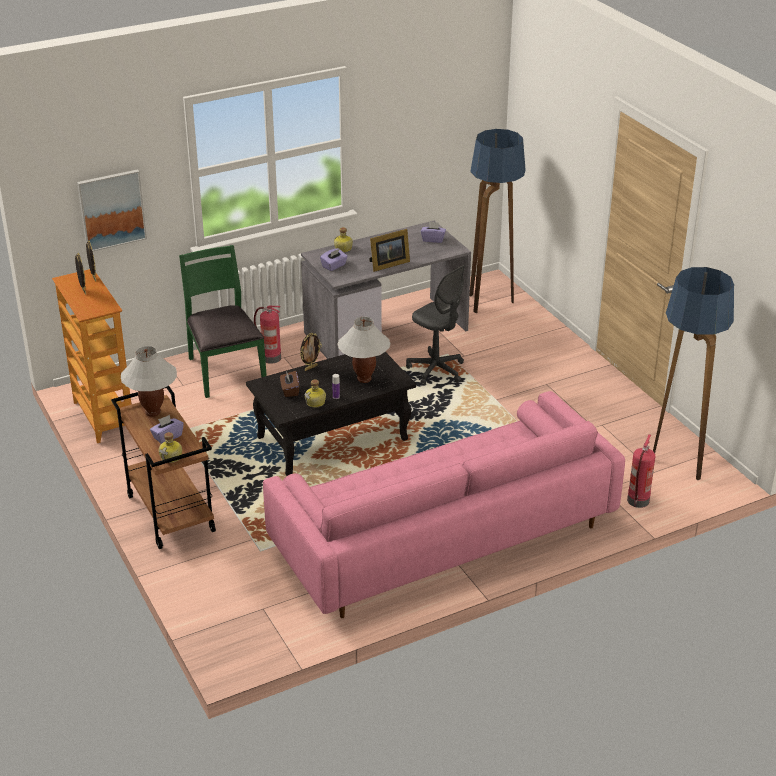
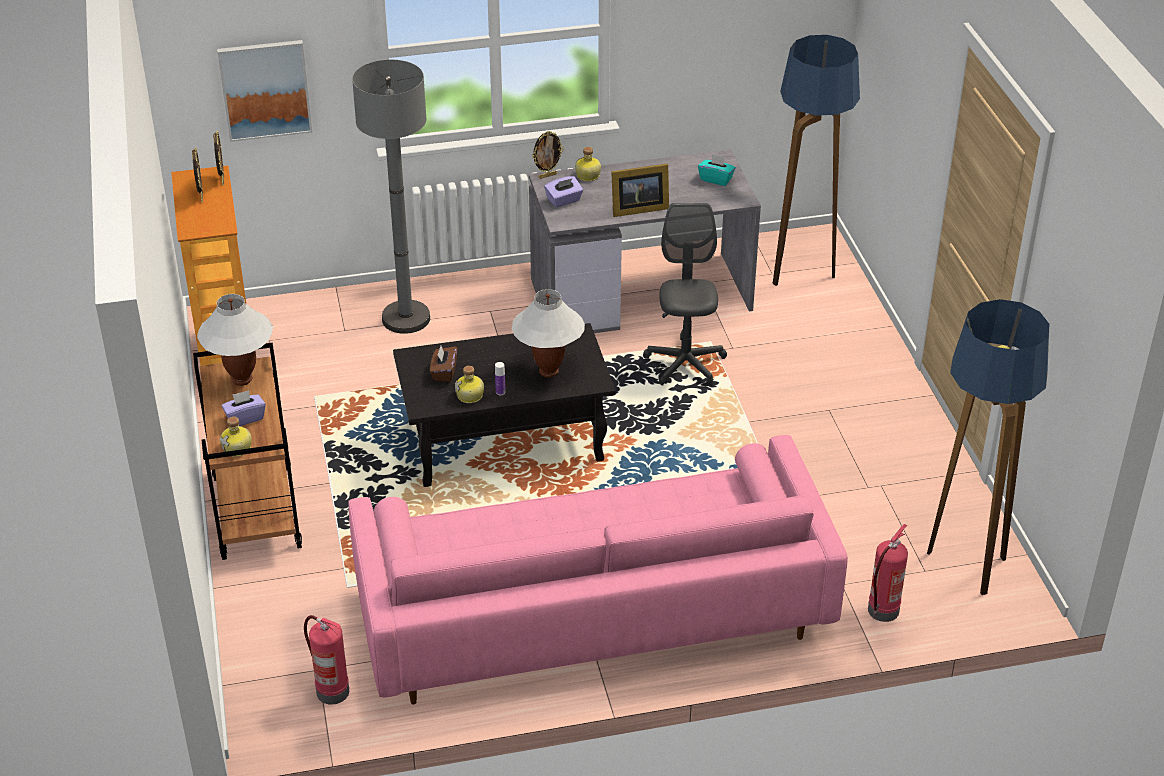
camera: 15 degrees right, 5 degrees up
(225, 371) = (406, 318): green chair -> grey floor lamp
(270, 358) = (472, 309): fire extinguisher -> fire extinguisher (331, 691)
(310, 367) = (485, 343): picture frame -> picture frame (547, 175)
(433, 239) = (716, 179): purple tissue box -> turquoise tissue box
(436, 370) = (685, 364): grey office chair -> grey office chair turned 150 degrees counterclockwise

